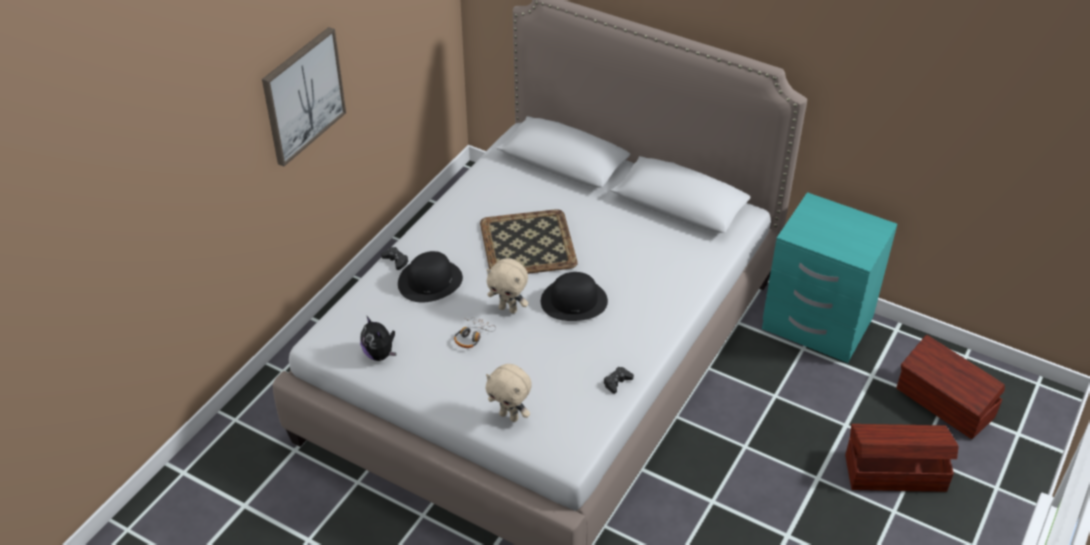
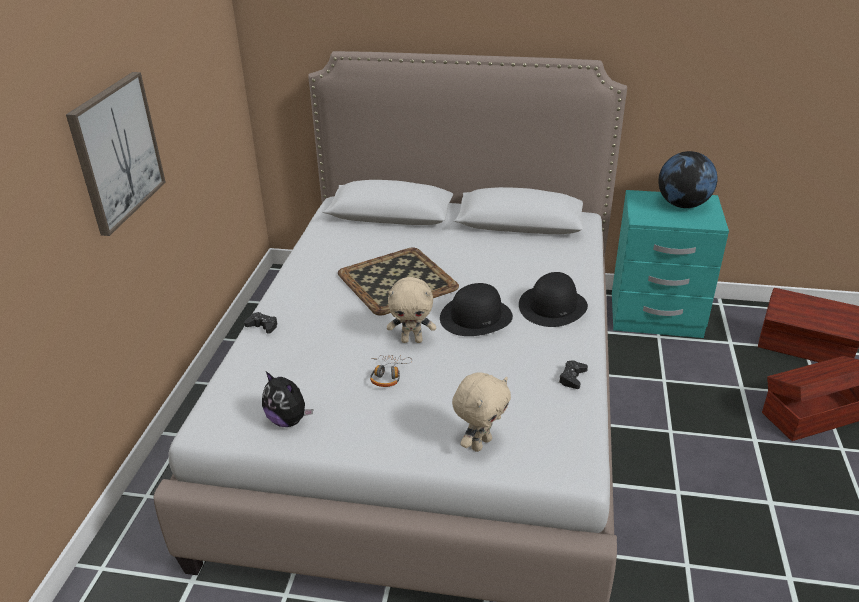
camera: 20 degrees left, 10 degrees down
(430, 281) = (312, 334): black hat -> black hat (552, 306)
(509, 416) = (480, 443): beige plush toy -> beige plush toy turned 60 degrees counterclockwise
(849, 227) = (682, 205): none -> globe

